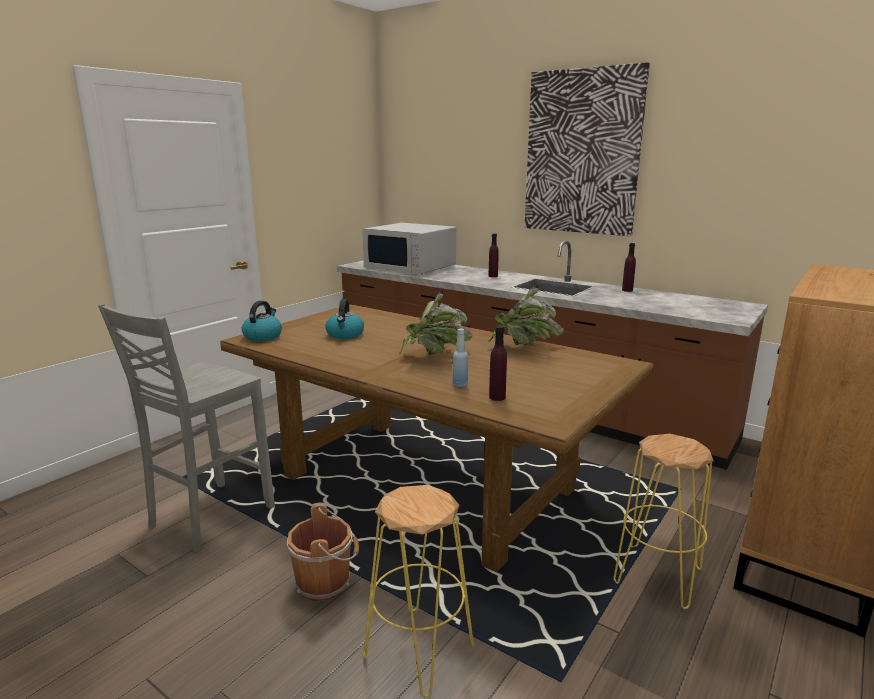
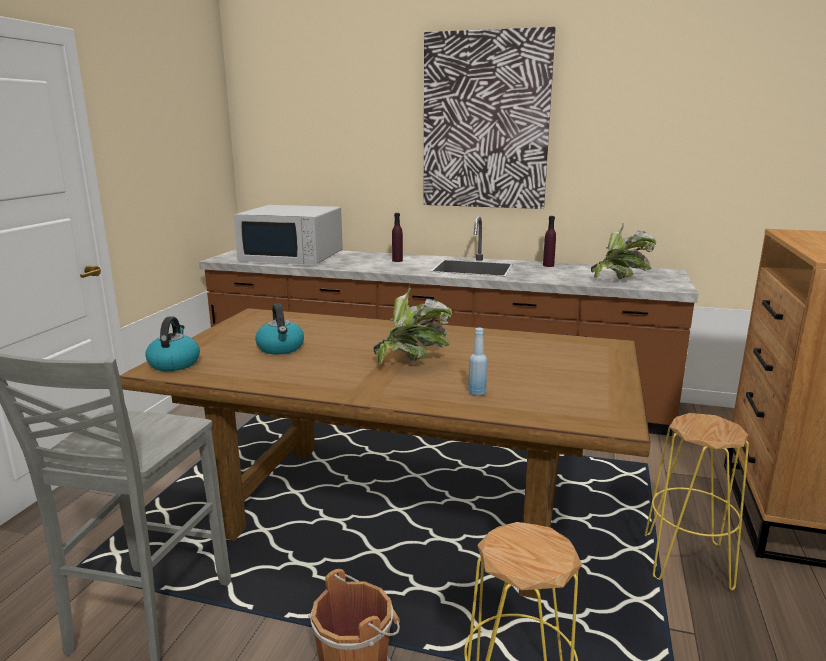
camera: 20 degrees left, 0 degrees up
(497, 397) = (531, 402): purple bottle -> none
(523, 347) = (496, 338): potted plant -> potted plant (621, 280)

